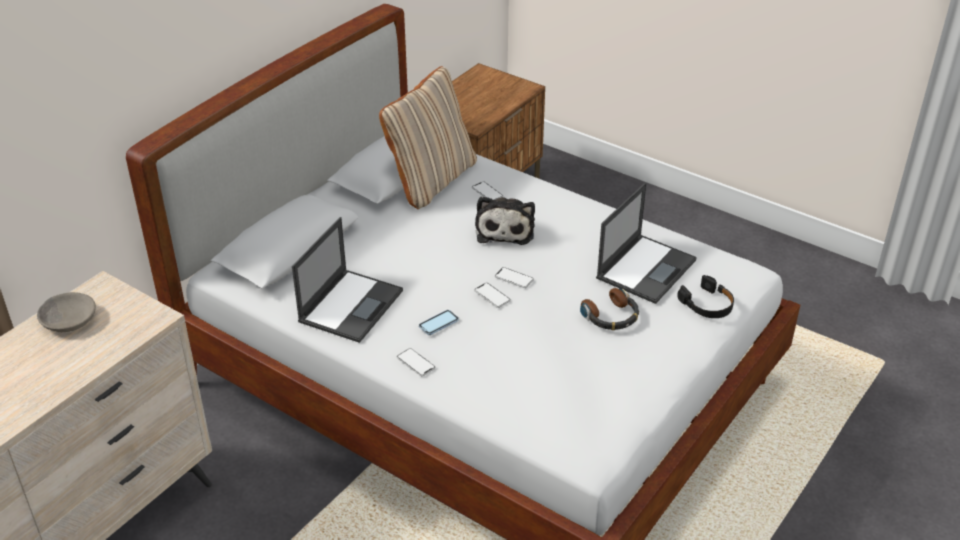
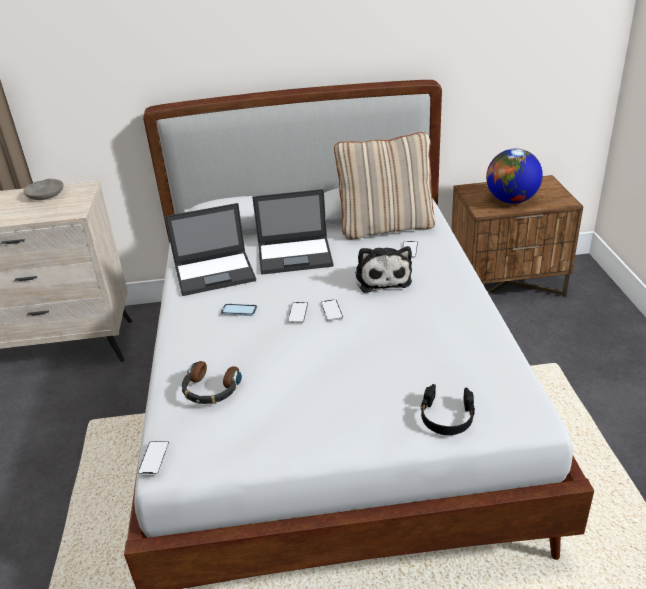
camera: 50 degrees right, 5 degrees down
(416, 363) = (187, 326): phone -> phone (154, 458)
(482, 105) = (511, 200): none -> globe
(505, 229) = (382, 278): plush toy -> plush toy turned 60 degrees counterclockwise
(611, 317) = (354, 377): headphones -> headphones (210, 390)
(646, 268) = (441, 359): laptop -> laptop (296, 255)

